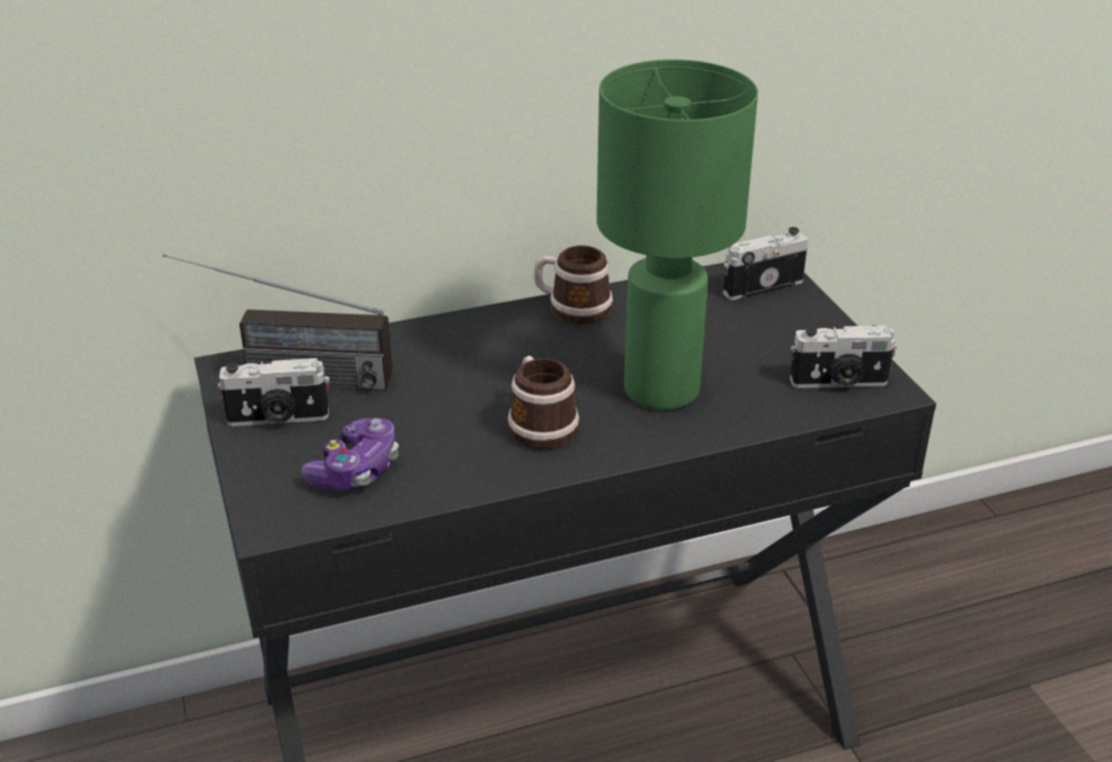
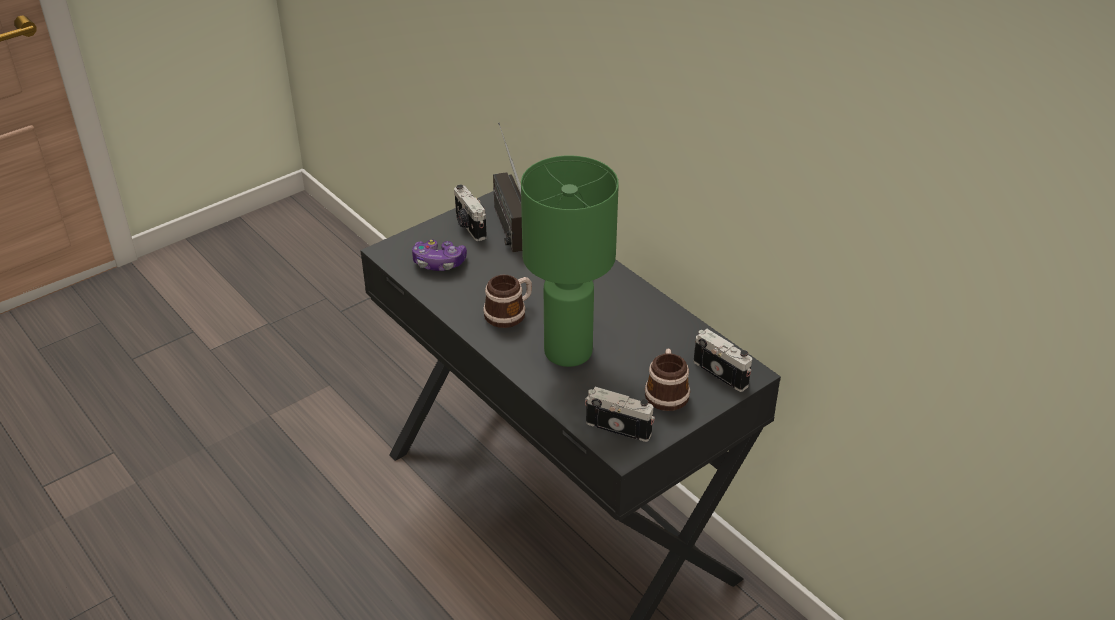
camera: 70 degrees right, 5 degrees up
(572, 307) = (639, 297): mug -> mug (666, 392)
(839, 383) = (619, 427): camera -> camera turned 135 degrees clockwise

